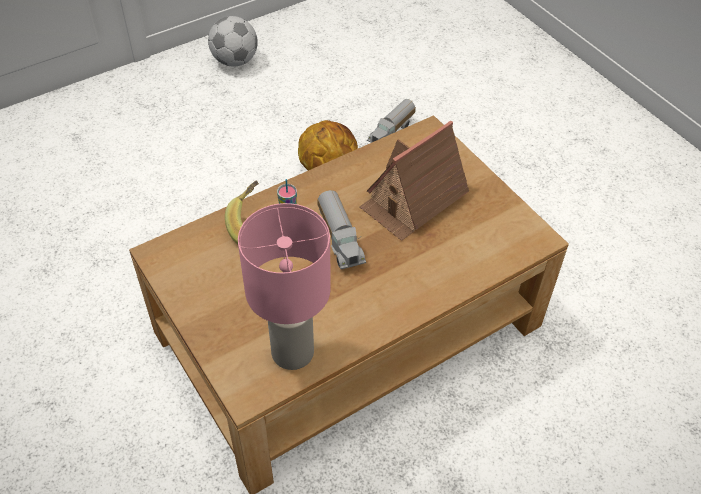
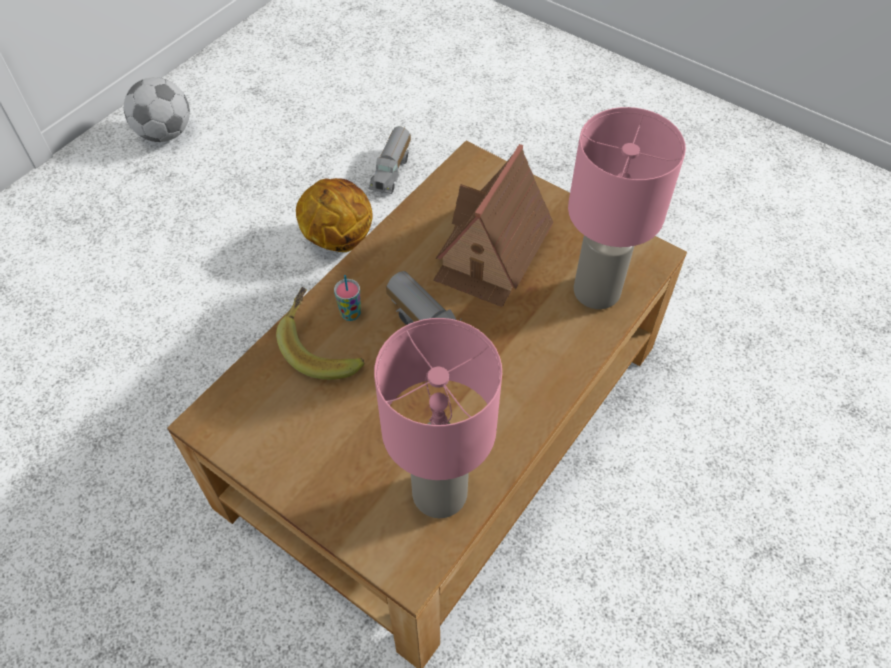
camera: 20 degrees left, 5 degrees up
(480, 250) = (596, 290): none -> pink table lamp

